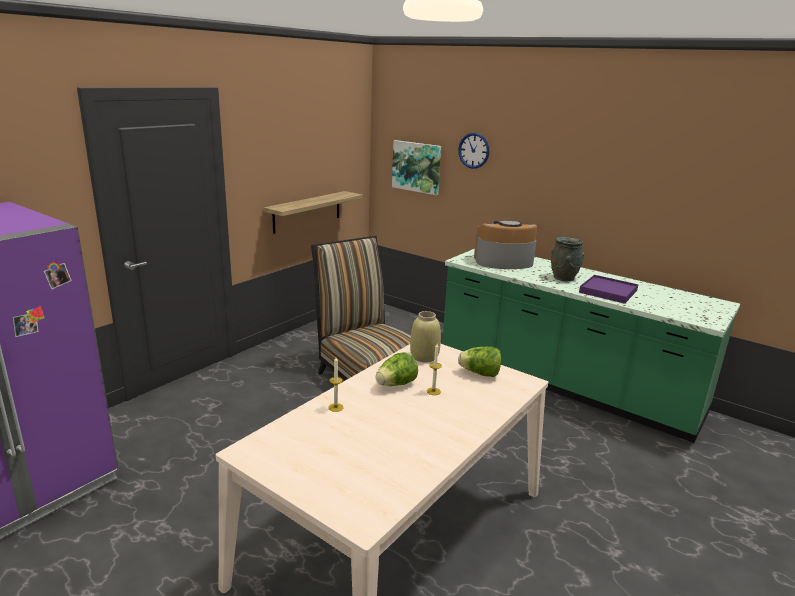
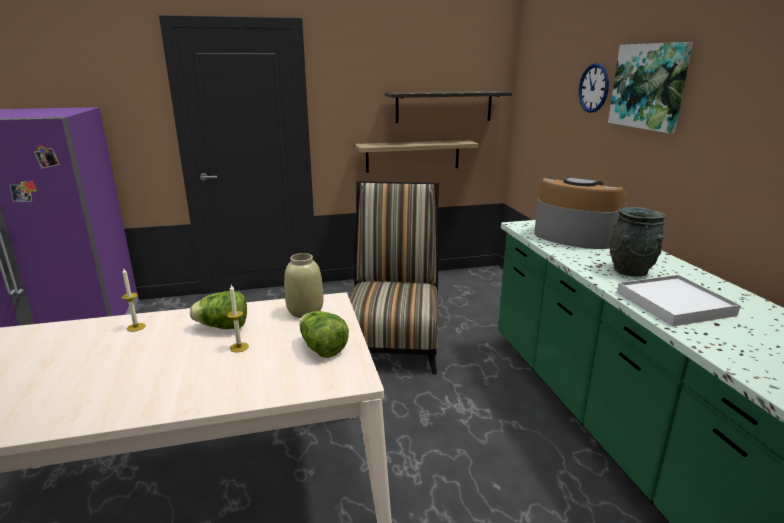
camera: 40 degrees right, 0 degrees up
(327, 164) = (444, 106): none -> shelf
(417, 167) = (543, 114): picture -> picture (649, 86)
(608, 291) = (674, 304): purple tray -> white tray

